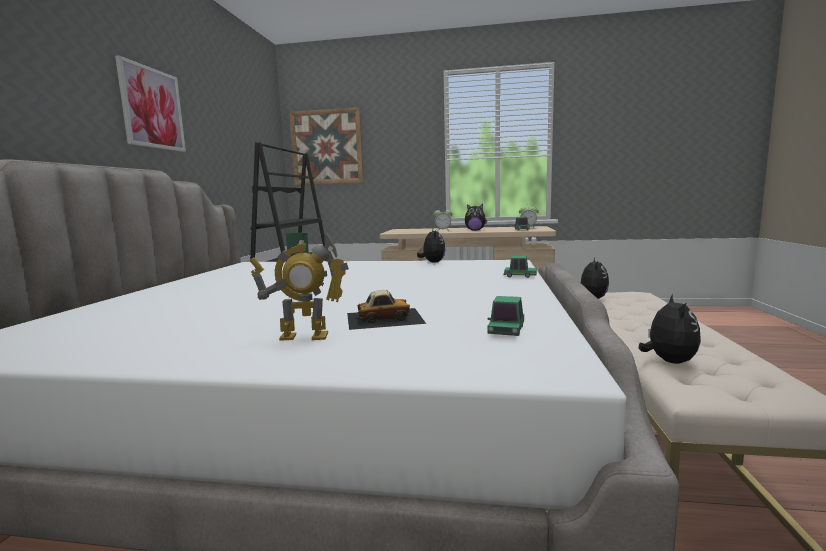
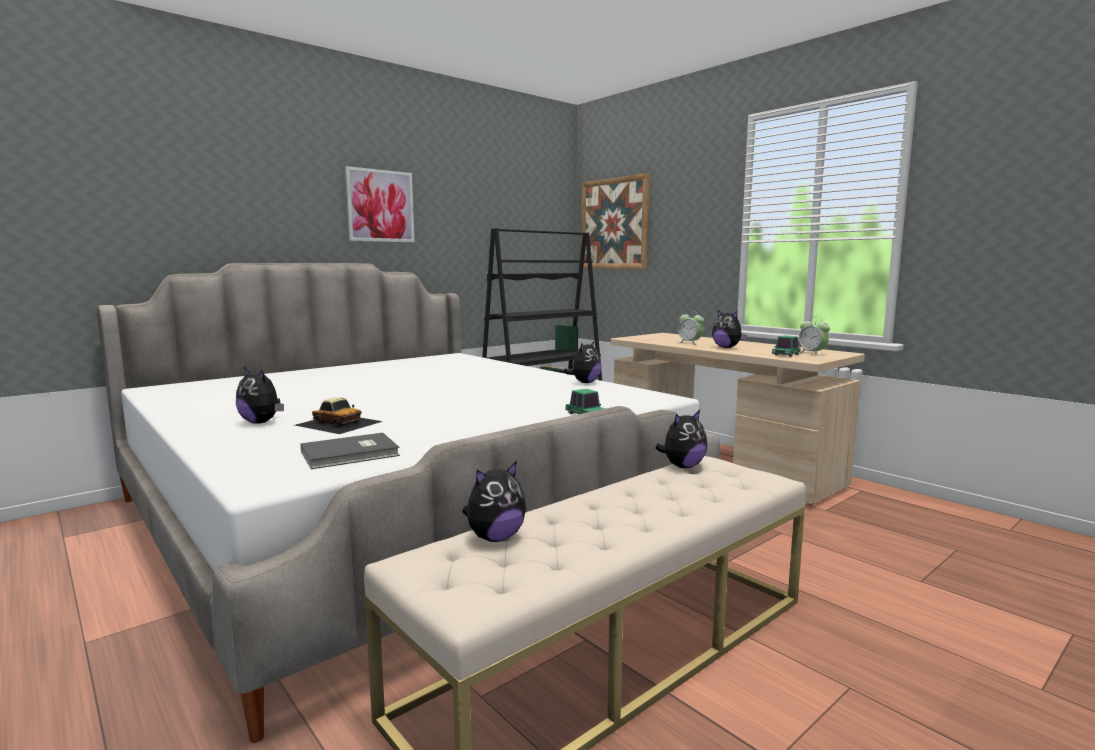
camera: 40 degrees right, 0 degrees up
(304, 336) = (261, 422): toy robot -> plush toy
(506, 331) = (352, 454): toy car -> grey book

